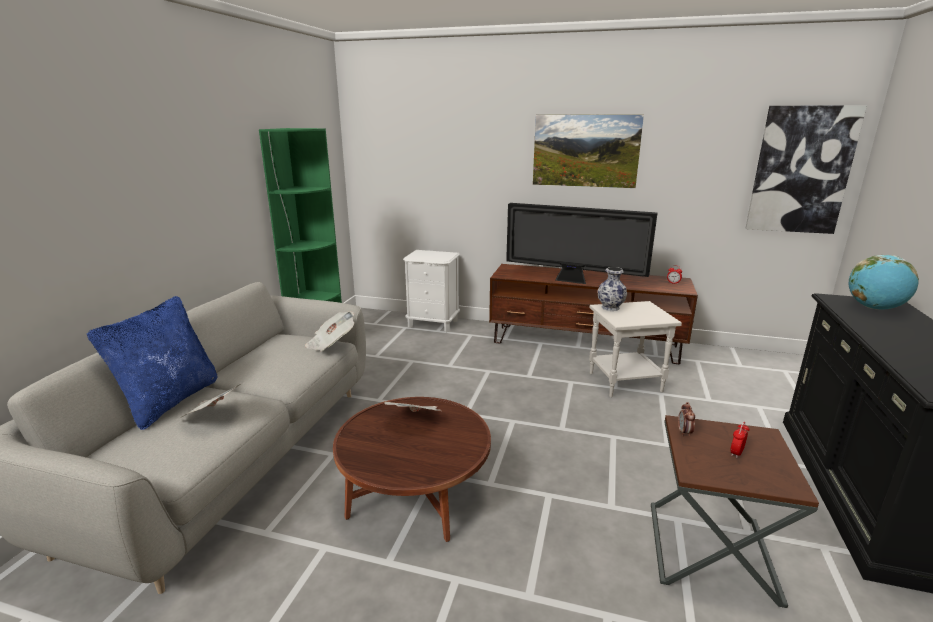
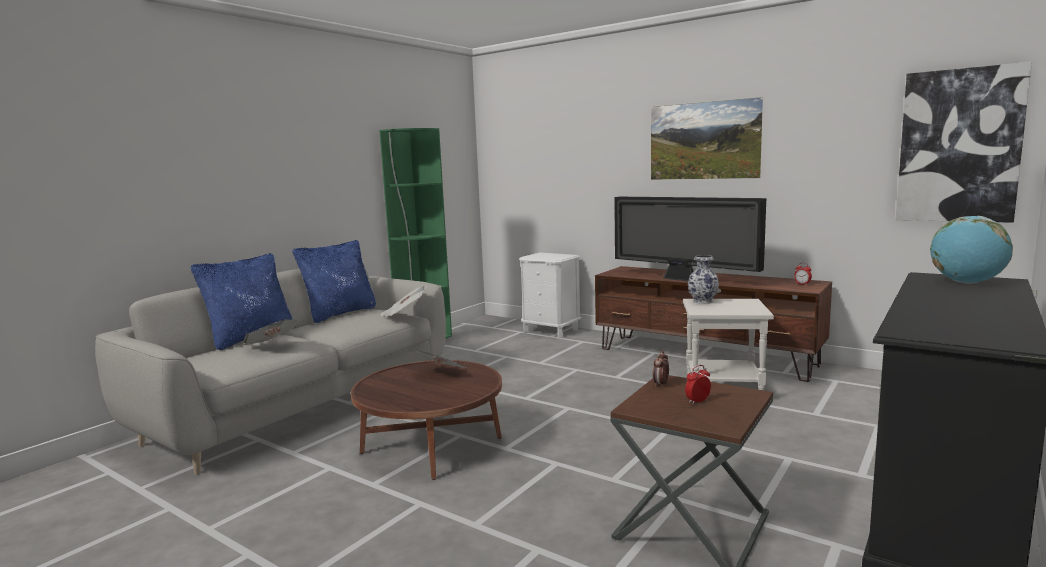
camera: 20 degrees right, 10 degrees down
(255, 348) = (341, 314): none -> blue pillow

